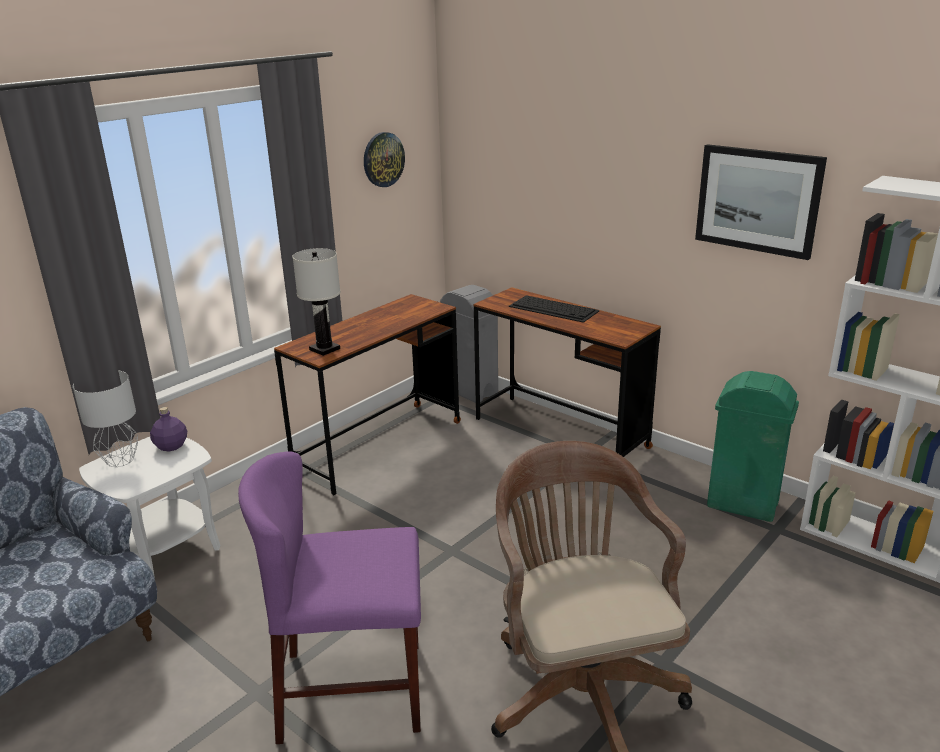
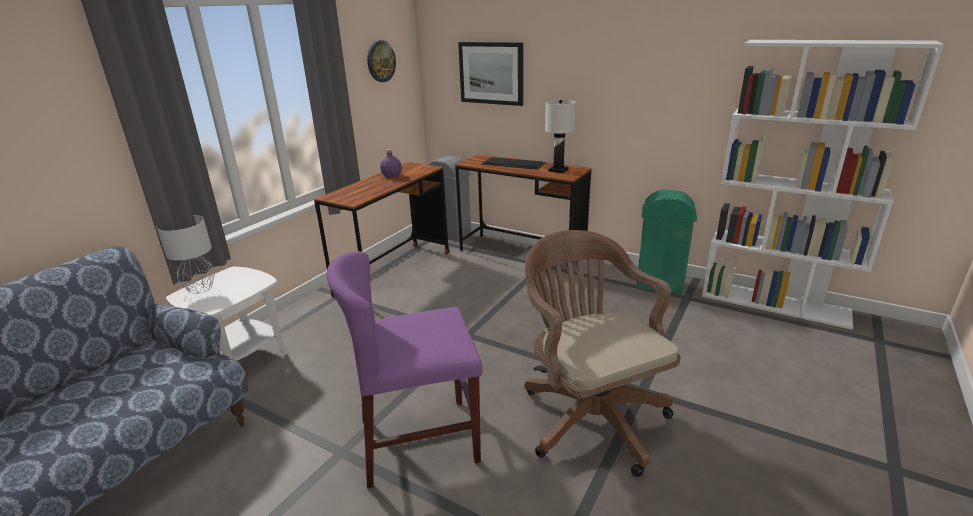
camera: 10 degrees left, 0 degrees up
(171, 446) = (241, 275): purple bottle -> purple bottle (391, 176)
(324, 349) = (354, 197): white table lamp -> white table lamp (558, 170)
(758, 200) = (660, 68): picture -> picture (491, 73)

